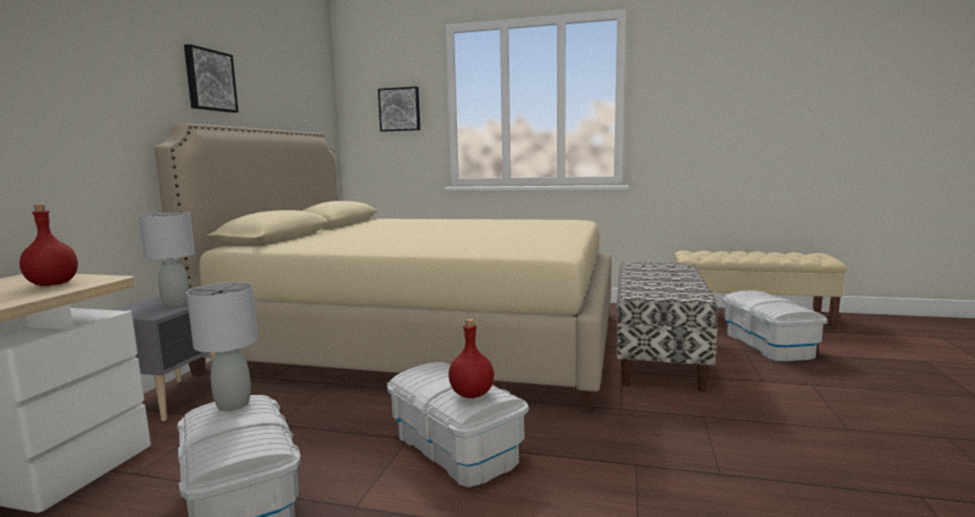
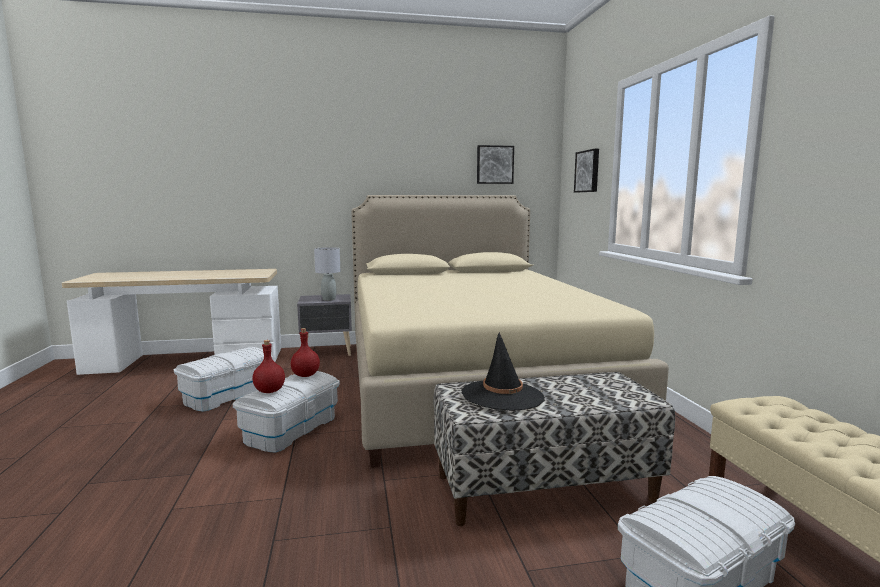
camera: 65 degrees right, 0 degrees up
(52, 284) = (247, 274): red bottle -> red bottle (305, 375)
(209, 80) = (406, 164): picture -> picture (494, 164)
(232, 405) = (248, 350): grey table lamp -> none
(660, 286) = (502, 395): none -> black hat

